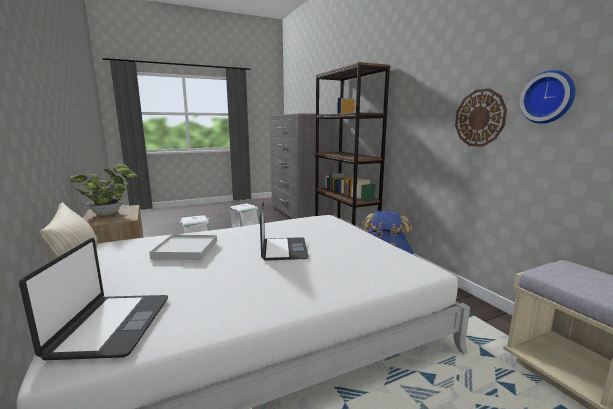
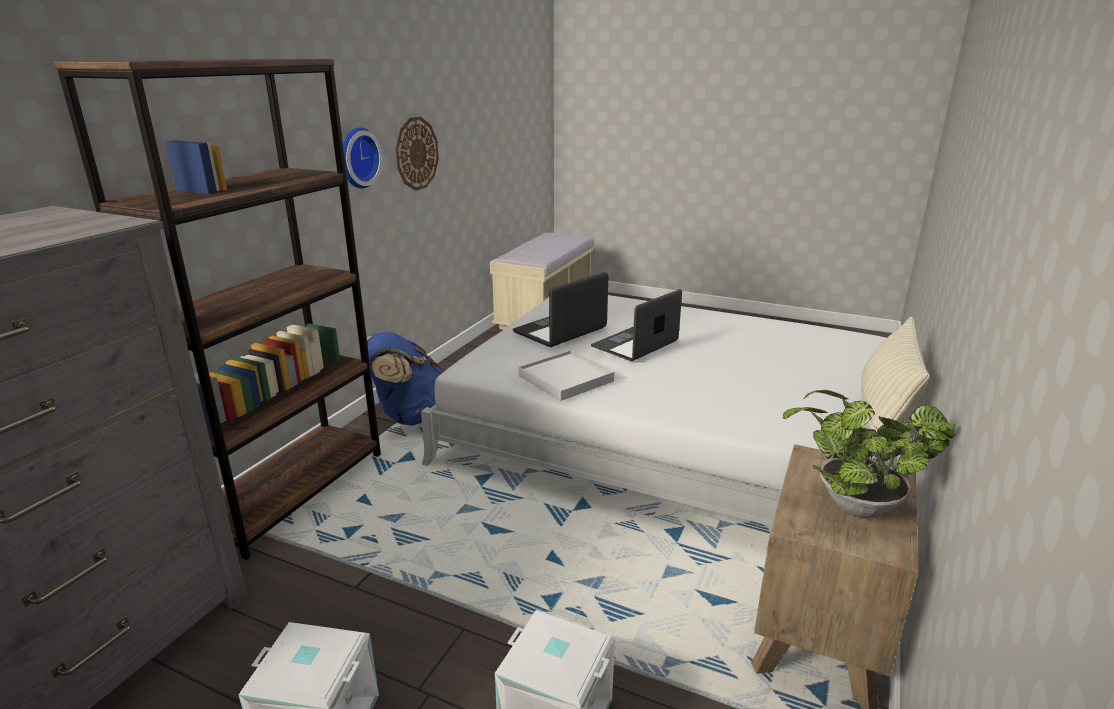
camera: 130 degrees left, 10 degrees up
(110, 326) = (839, 345): laptop -> laptop (561, 331)
(186, 250) = (741, 383): white tray -> white tray (566, 378)
(548, 97) = (456, 126): wall clock -> wall clock (356, 158)

